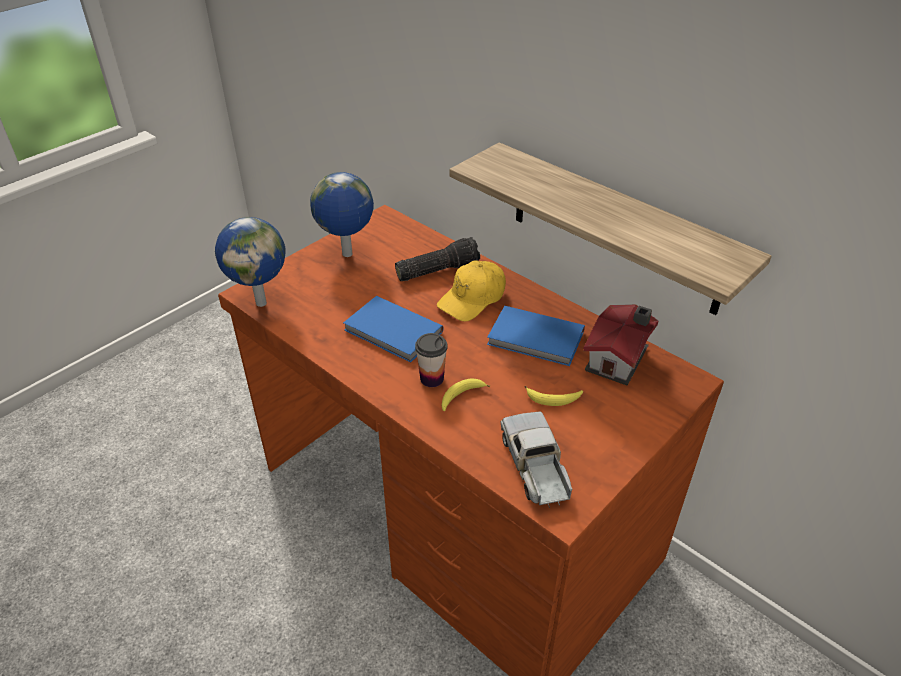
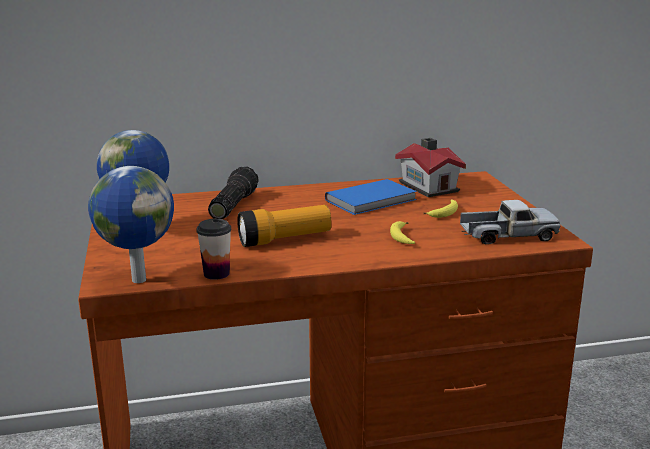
camera: 55 degrees left, 20 degrees down
(393, 332) = (285, 239): blue book -> flashlight
(432, 379) = (366, 241): cup -> cup (216, 274)
(472, 299) = (291, 205): yellow cap -> none
(535, 467) = (507, 236): toy truck -> toy truck turned 150 degrees clockwise
(615, 229) = (370, 95): shelf -> none

